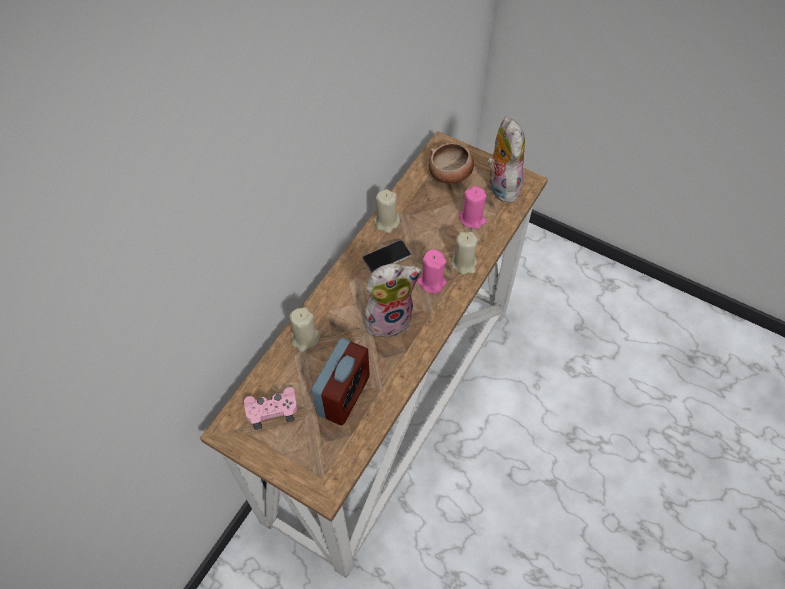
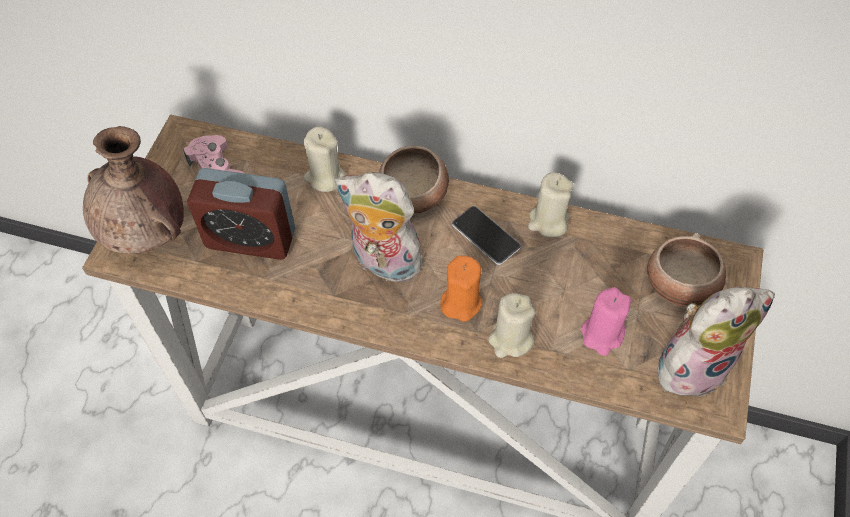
camera: 75 degrees right, 0 degrees up
(315, 466) = (147, 234): none -> brown vase
(340, 288) = (414, 194): none -> bowl
(389, 318) = (382, 263): plush toy -> plush toy turned 150 degrees clockwise
(431, 282) = (460, 302): pink candle -> orange candle

